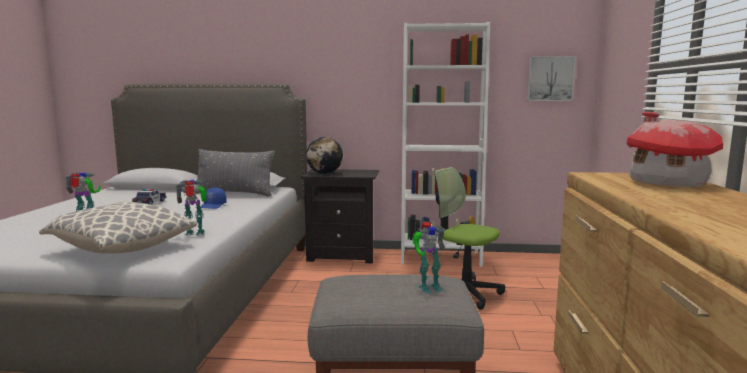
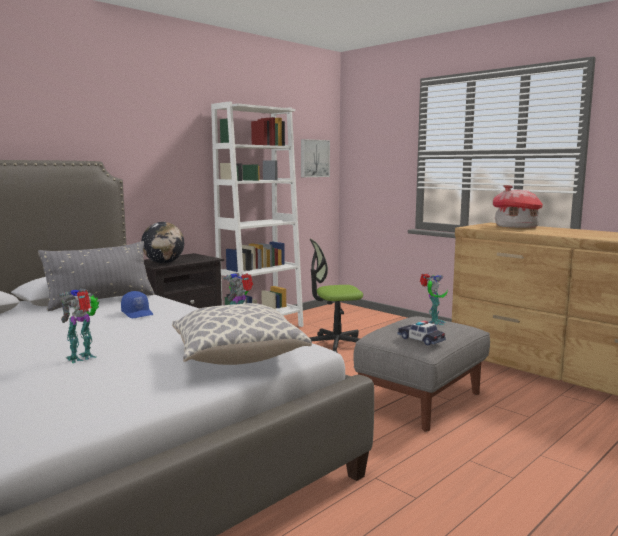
camera: 50 degrees left, 0 degrees up
(149, 203) = (49, 329): toy car -> toy car (421, 339)

